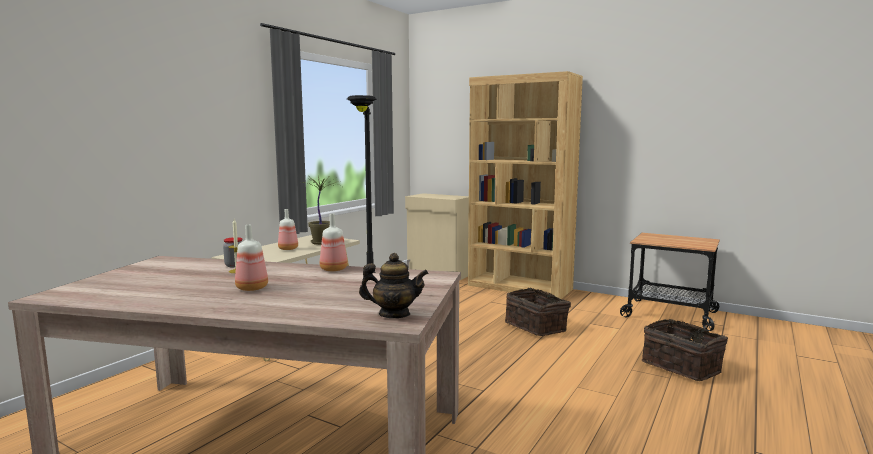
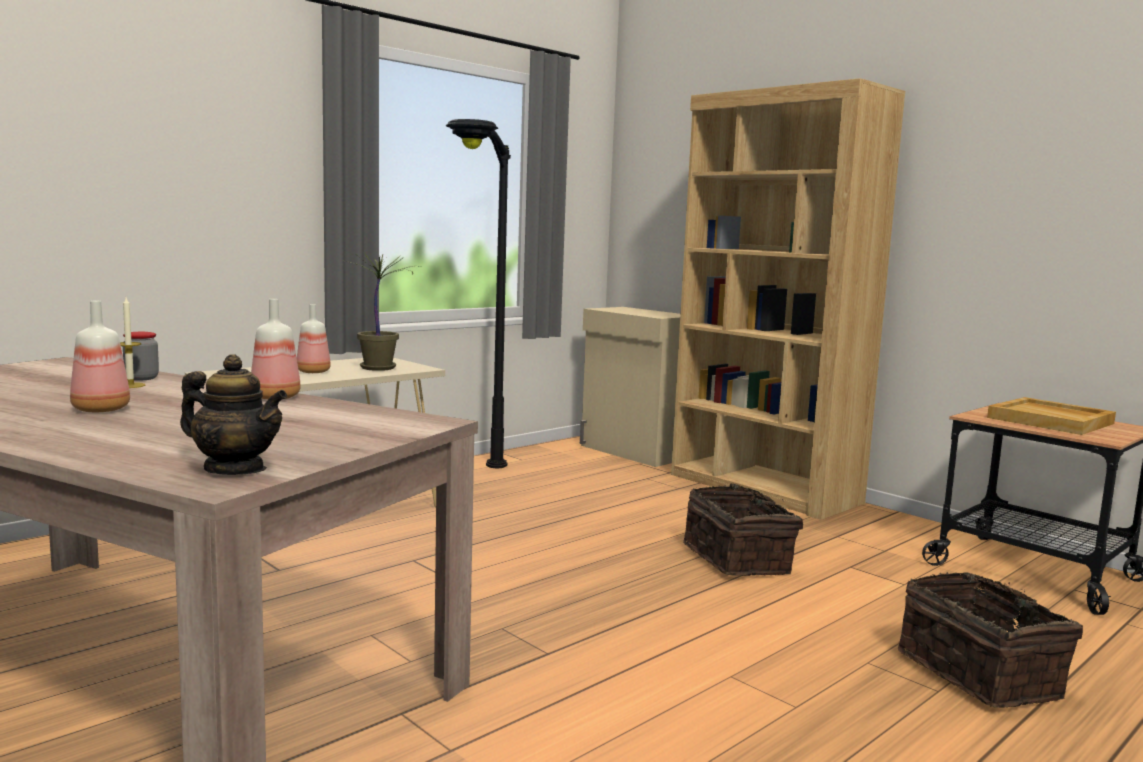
camera: 15 degrees right, 0 degrees up
(674, 240) = (1051, 420): none -> beige tray

